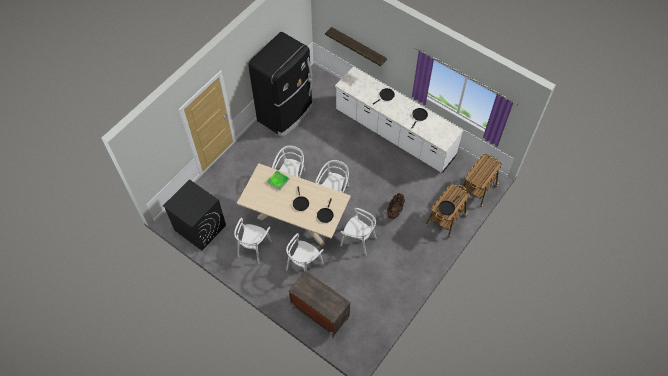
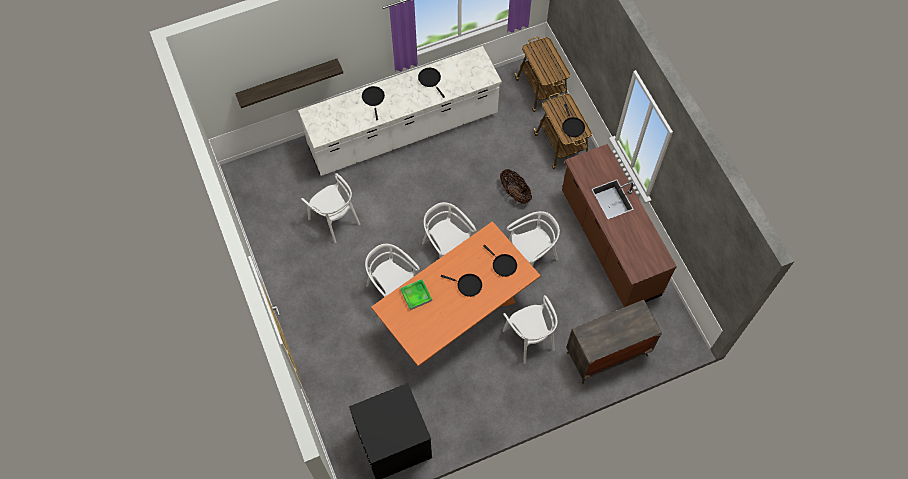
camera: 60 degrees left, 5 degrees up
(253, 248) = (468, 388): white chair -> white chair (335, 220)
(286, 113) = (280, 242): black fridge -> none
(295, 219) = (456, 315): beige dining table -> orange dining table
(395, 279) = (609, 244): none -> brown counter

